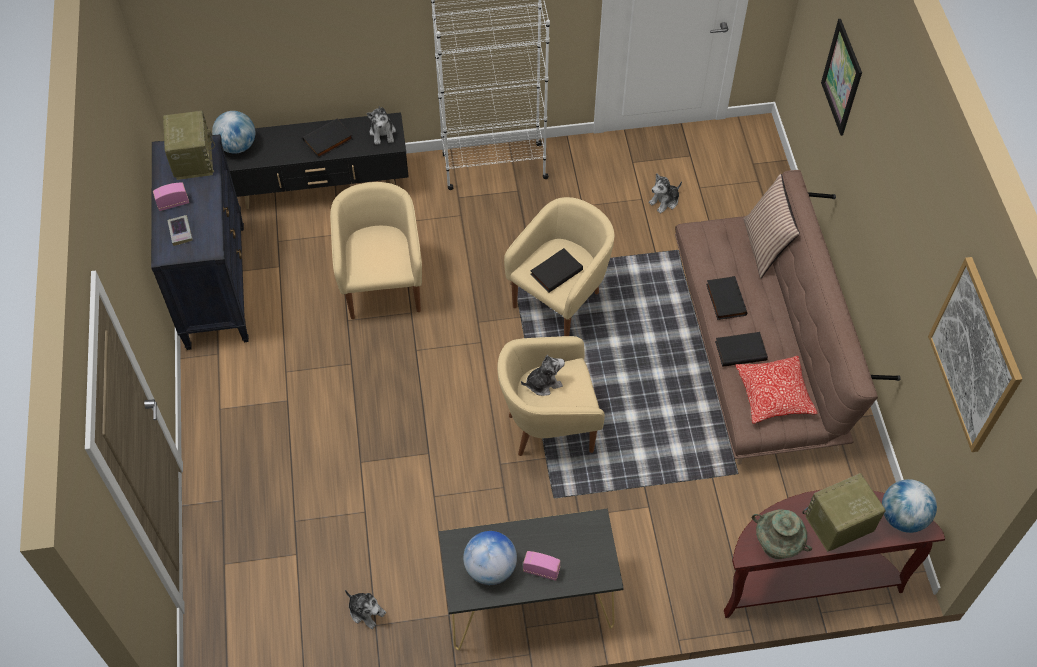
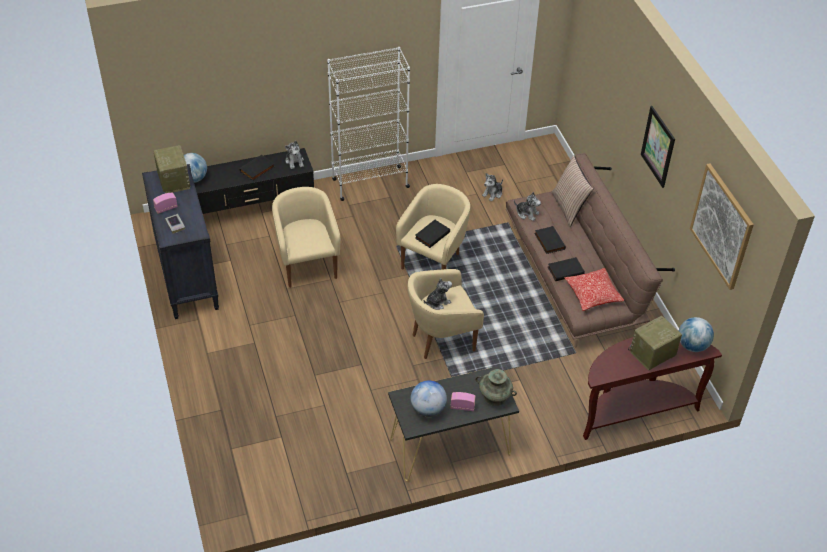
camera: 10 degrees left, 10 degrees down
(366, 611) = (338, 465): plush toy -> plush toy (527, 213)
(777, 543) = (615, 370): turquoise vase -> turquoise vase (494, 397)
(842, 77) = (605, 87): picture -> picture (658, 146)

